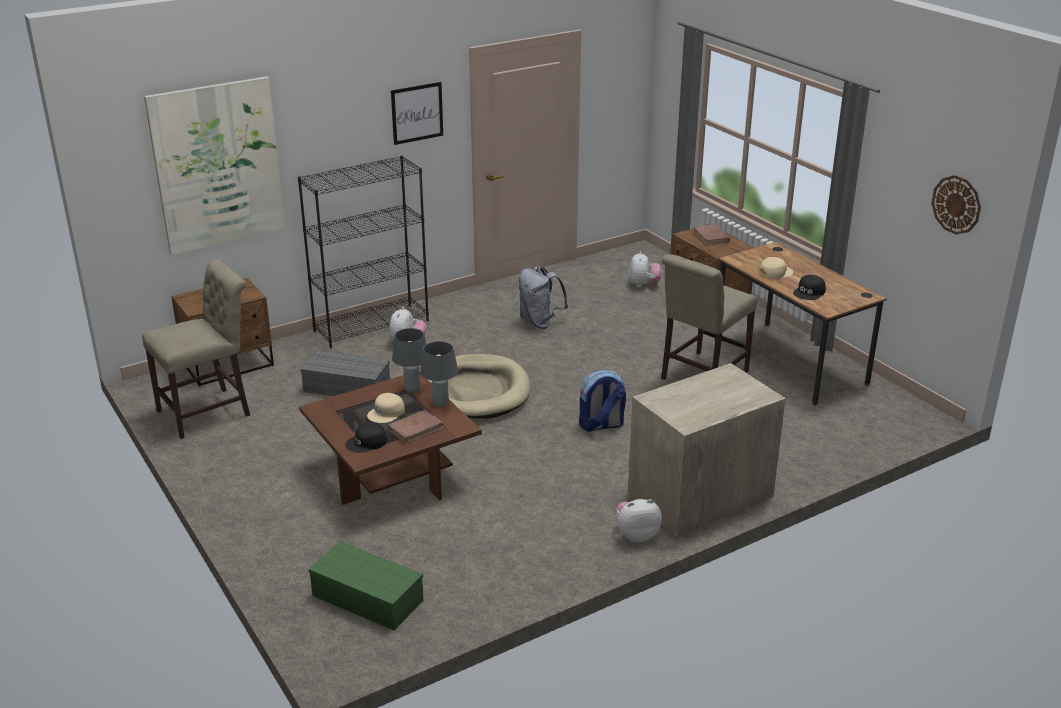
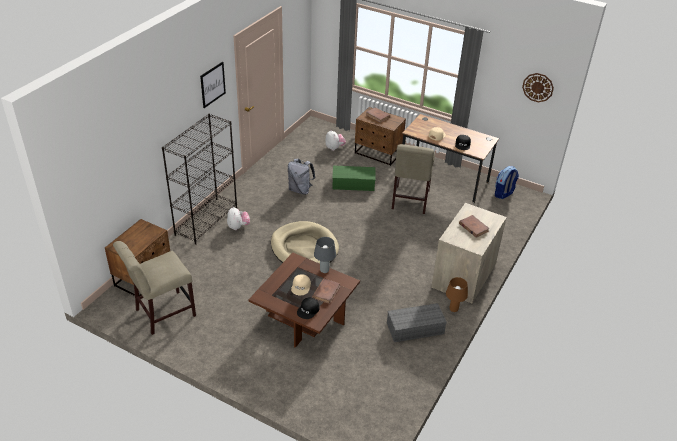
camera: 30 degrees left, 10 degrees up
(209, 412) = (162, 313): beige chair -> beige chair turned 150 degrees counterclockwise
(218, 165) = (121, 157): picture -> none
(345, 387) = (229, 269): grey storage box -> grey storage box (414, 329)
(365, 598) = (357, 399): green storage box -> green storage box (352, 184)
(412, 389) = (301, 266): grey table lamp -> none
(601, 425) = (385, 249): backpack -> backpack (504, 194)
(636, 535) = (453, 309): plush toy -> brown table lamp
(709, 396) = (473, 227): none -> brown book

